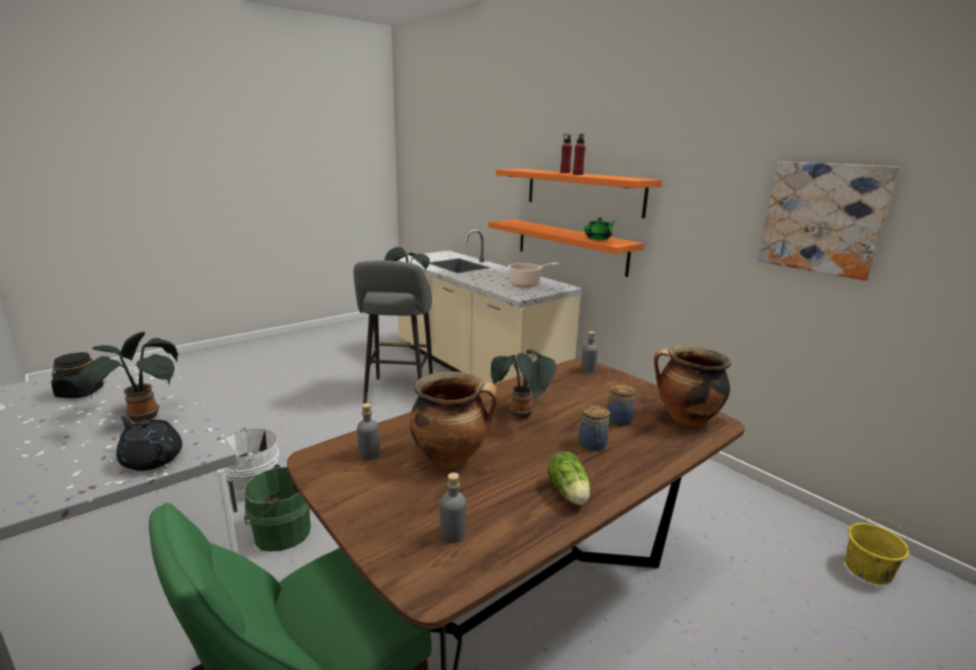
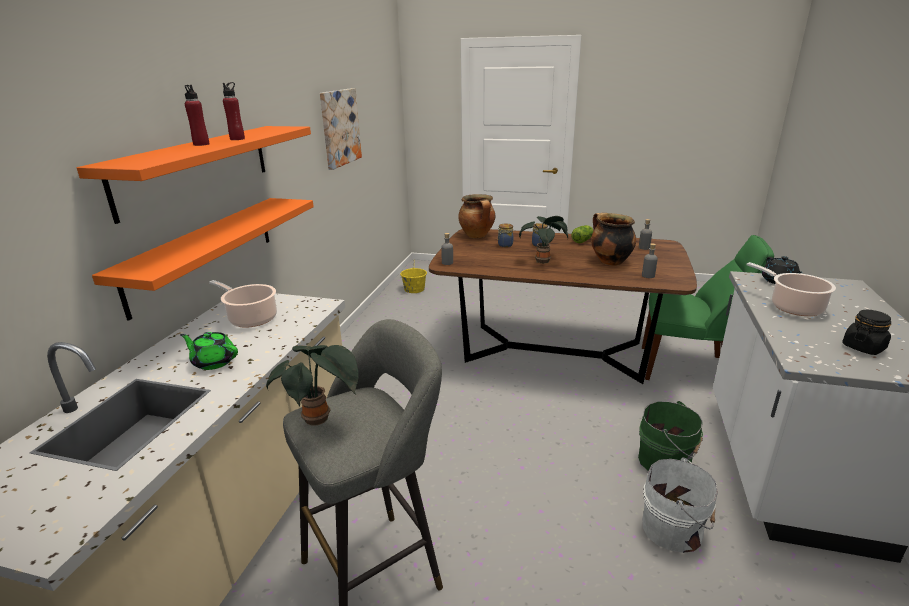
camera: 125 degrees left, 5 degrees up
(143, 416) = (792, 307): potted plant -> cooking pot
(598, 238) = (265, 210): green teapot -> green teapot (213, 362)

